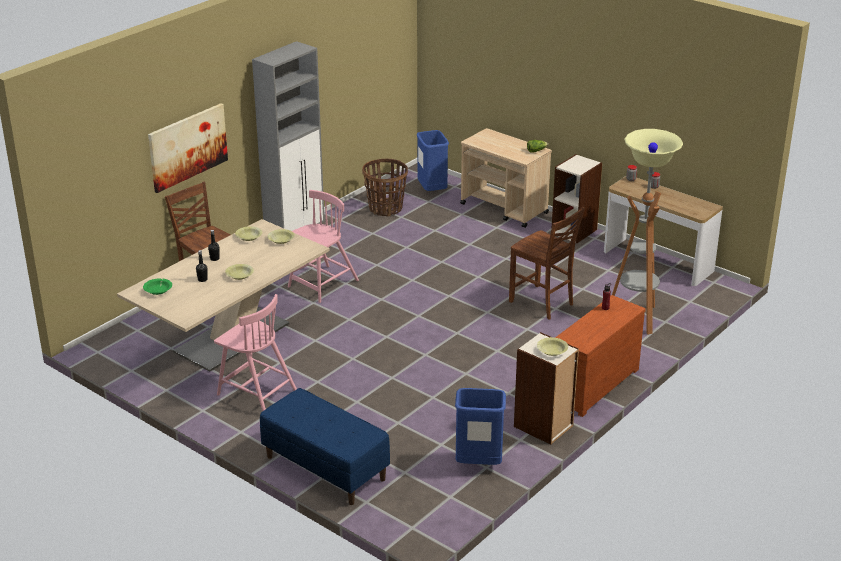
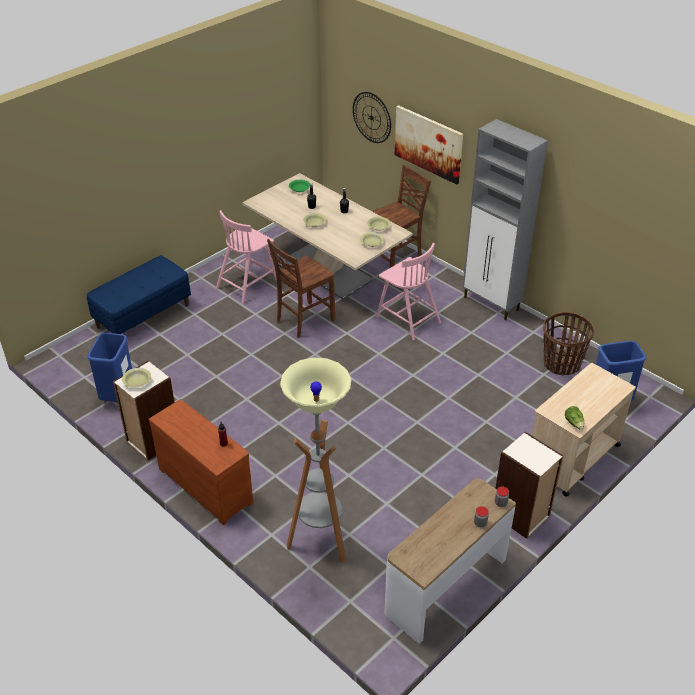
camera: 95 degrees right, 10 degrees up
(118, 177) = (371, 117): none -> wall clock
(542, 303) = (359, 466): brown chair -> brown chair (303, 320)

